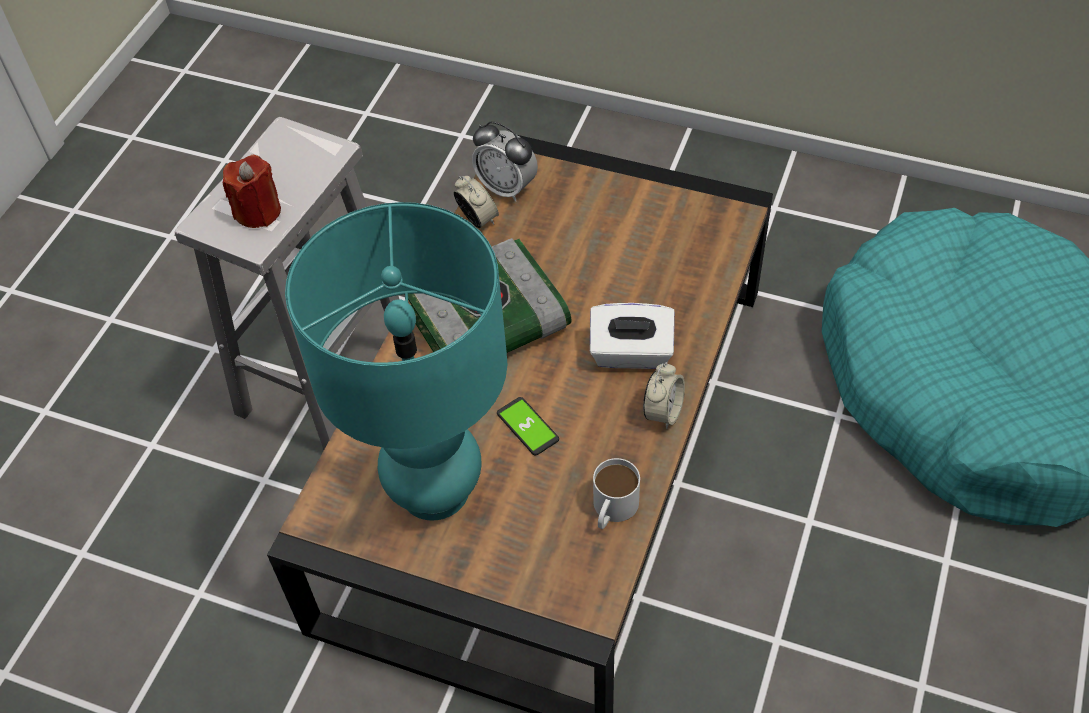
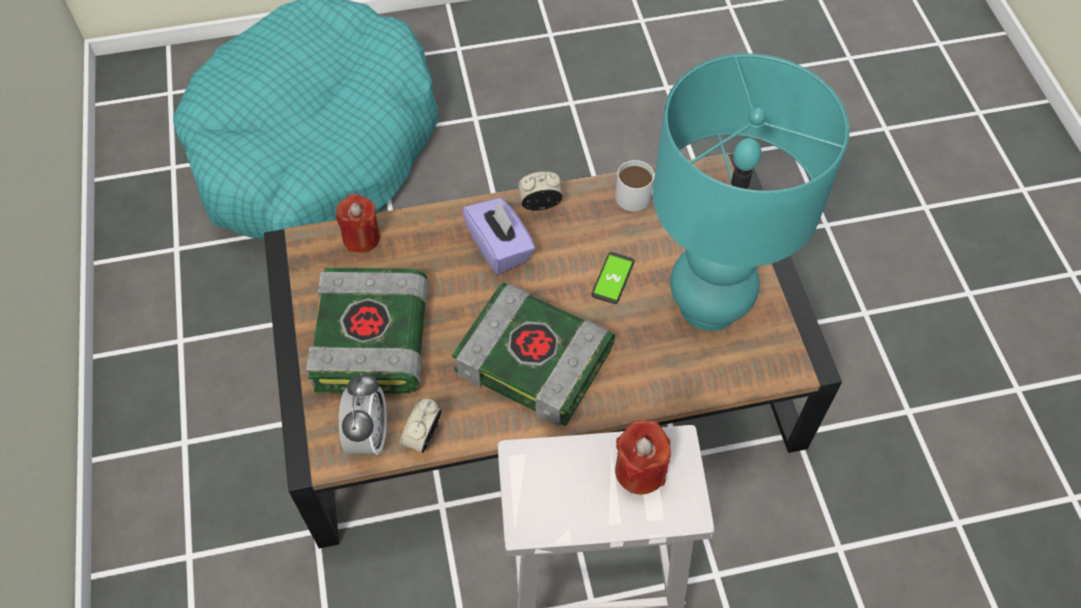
camera: 125 degrees left, 5 degrees up
(594, 223) = (373, 341): none -> book
(631, 354) = (500, 248): white tissue box -> purple tissue box
(718, 256) = (361, 237): none -> red candle

